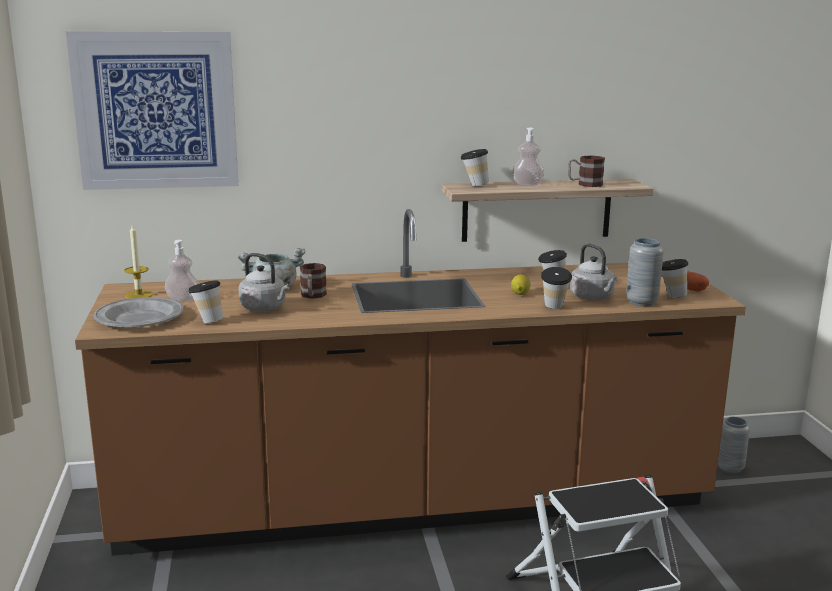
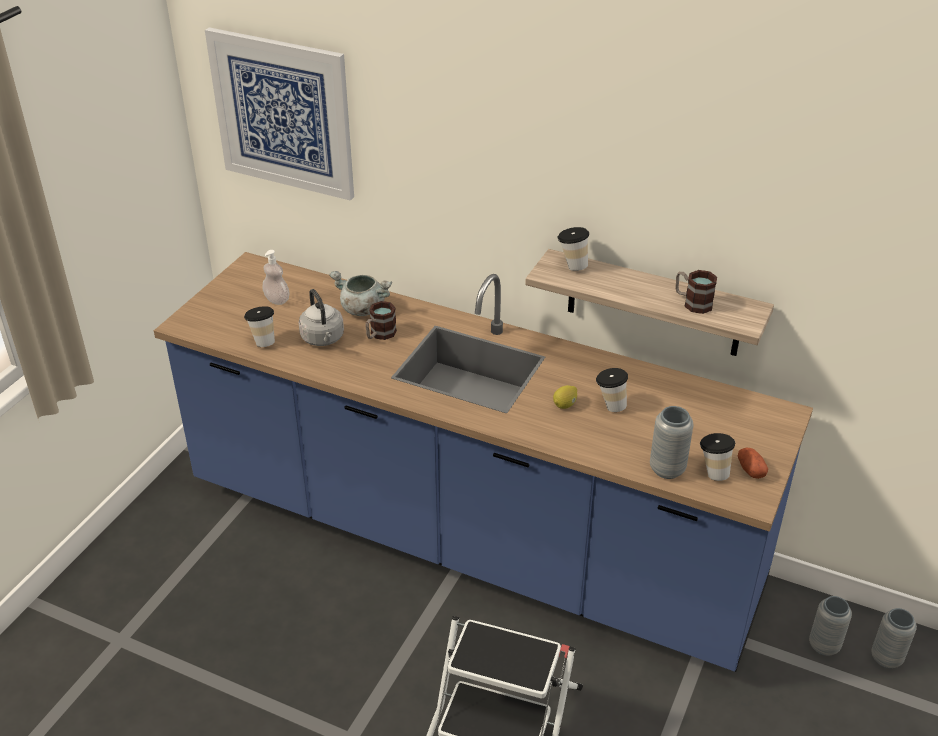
camera: 35 degrees right, 20 degrees up
(138, 295) = (252, 280): candle -> none
(140, 318) = (221, 317): grey plate -> none
(414, 505) = (468, 540): brown counter -> blue counter
(527, 184) = (630, 282): soap dispenser -> none
(554, 308) = (567, 442): cup -> none
(593, 297) = (627, 441): grey kettle -> none
(770, 460) = (886, 658): none -> grey vase

